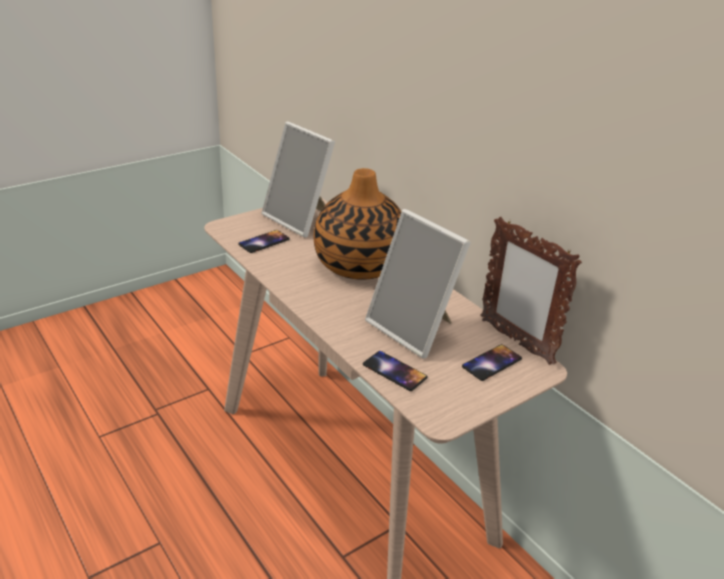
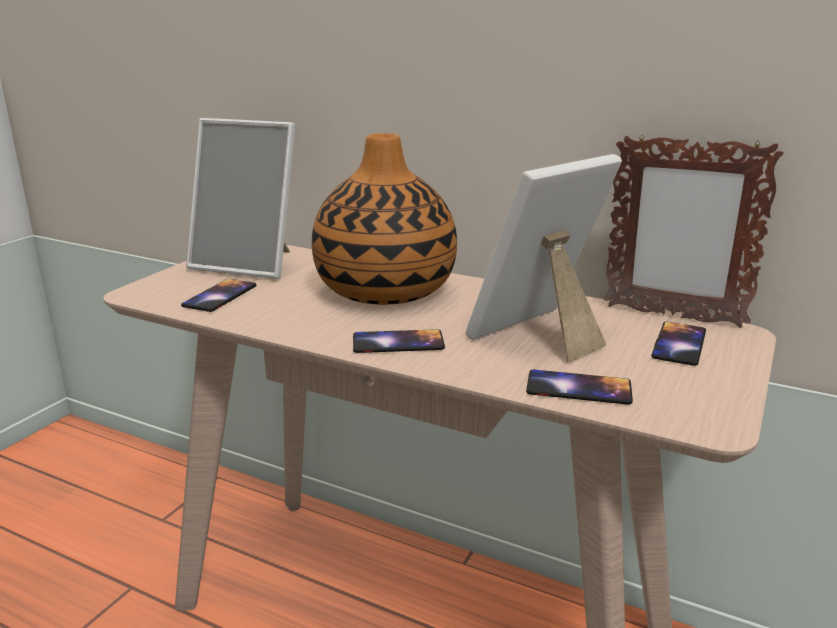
camera: 25 degrees left, 10 degrees down
(329, 307) = (398, 342): none -> phone
(414, 329) = (541, 336): picture frame -> picture frame turned 120 degrees clockwise

